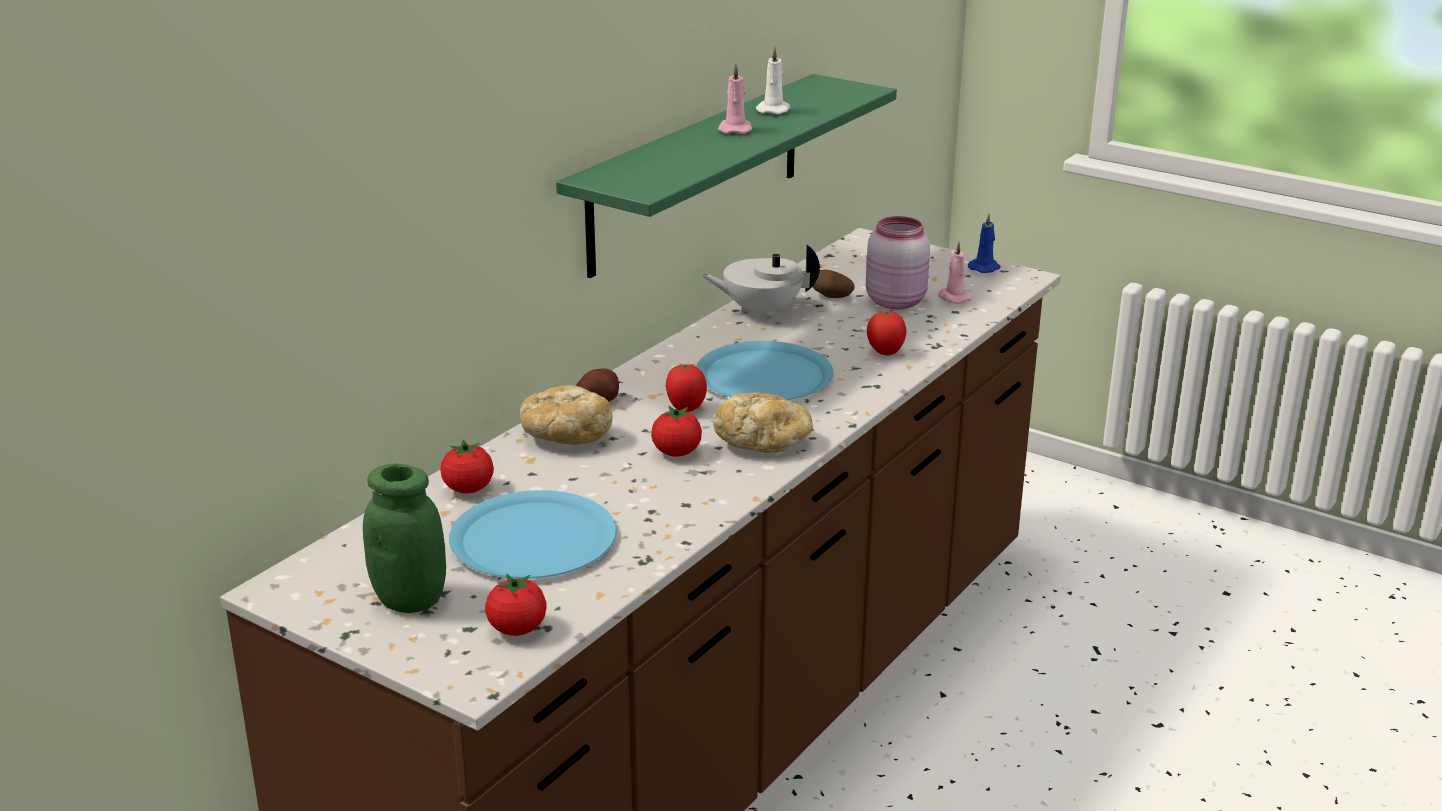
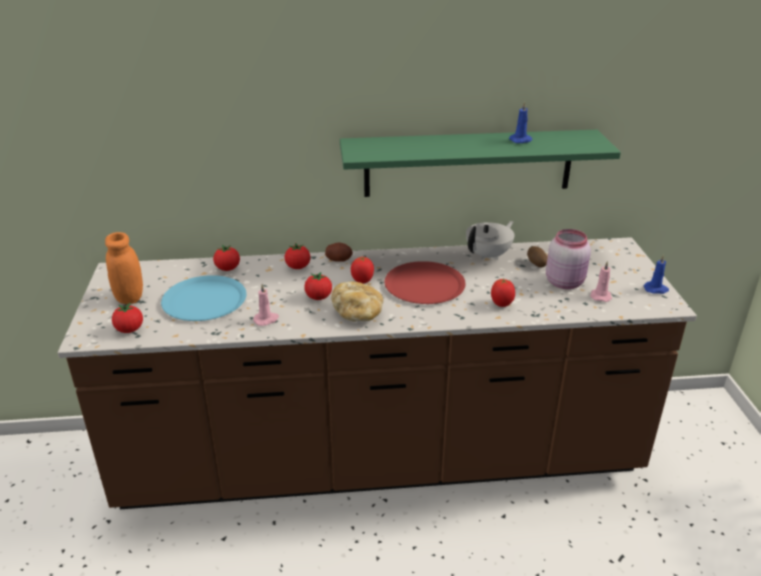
camera: 50 degrees right, 5 degrees up
(410, 600) = (129, 298): green jar -> orange jar
(564, 436) = (298, 267): bread -> tomato
(735, 129) = (475, 143): pink candle -> pink candle (266, 319)
(761, 311) = (489, 255): white teapot -> white teapot turned 90 degrees clockwise
(764, 375) = (424, 284): blue plate -> red plate
(774, 110) = (521, 140): white candle -> blue candle

